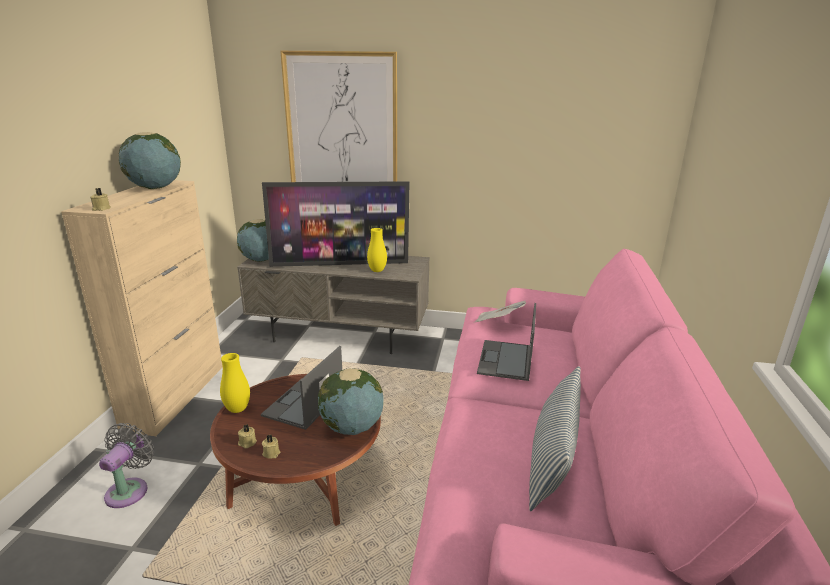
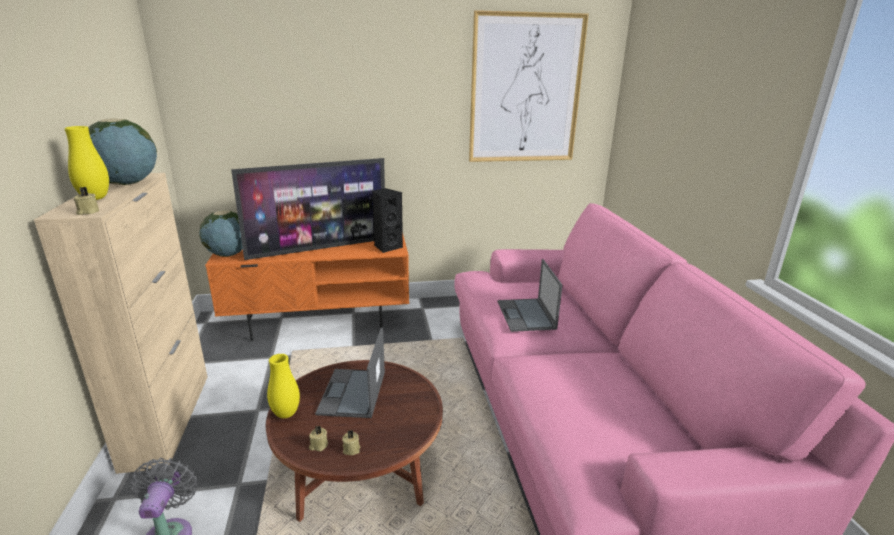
camera: 20 degrees left, 0 degrees up
(341, 129) = (303, 108): picture -> picture (525, 90)
(341, 334) = (320, 321): grey tv stand -> orange tv stand
(351, 427) = (416, 405): globe -> none
(377, 270) = (361, 250): yellow vase -> yellow vase (95, 198)
(403, 271) = (387, 247): none -> black speaker
(498, 324) = (497, 284): newspaper -> none
(552, 460) = (618, 392): pillow -> none

